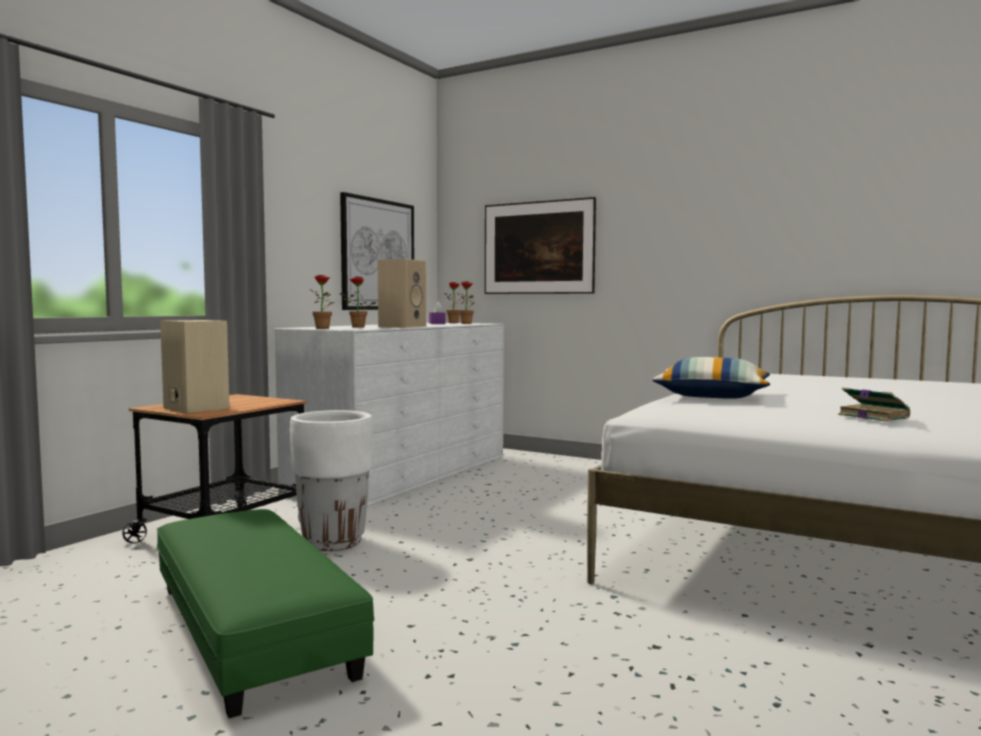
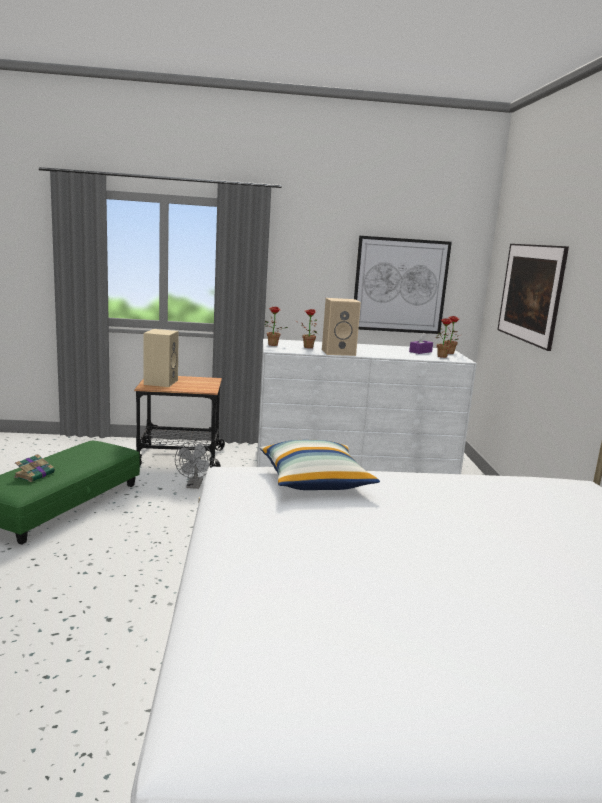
camera: 55 degrees right, 10 degrees up
(333, 542) = (194, 486): white planter -> grey fan
(872, 416) = (250, 544): book -> book (35, 474)

